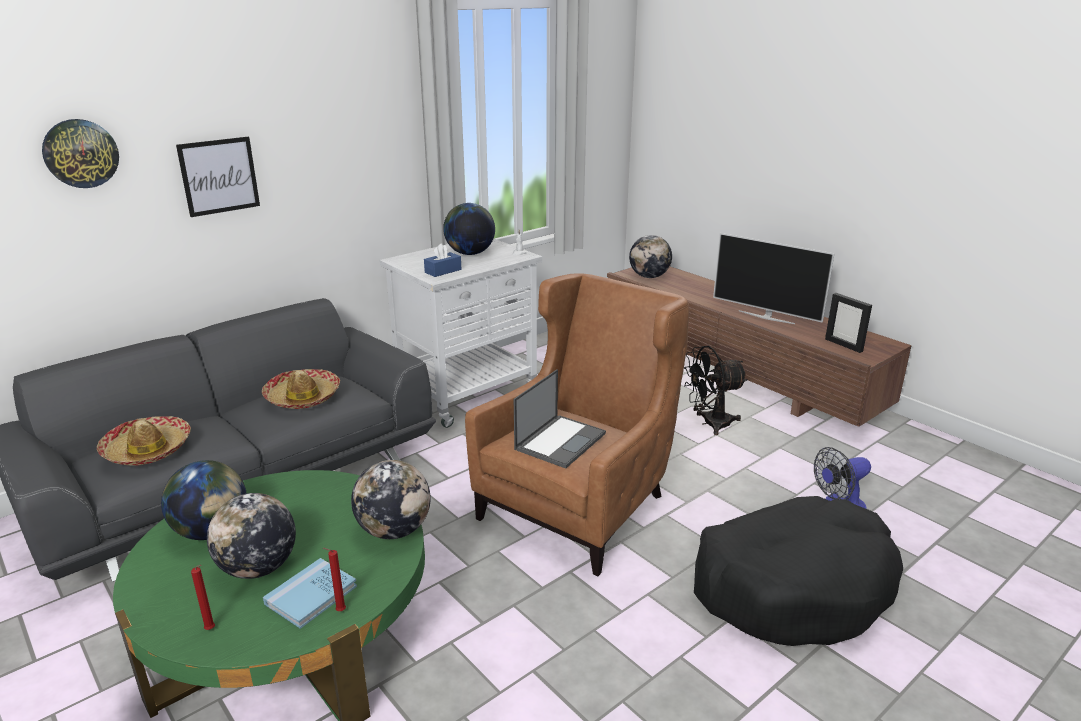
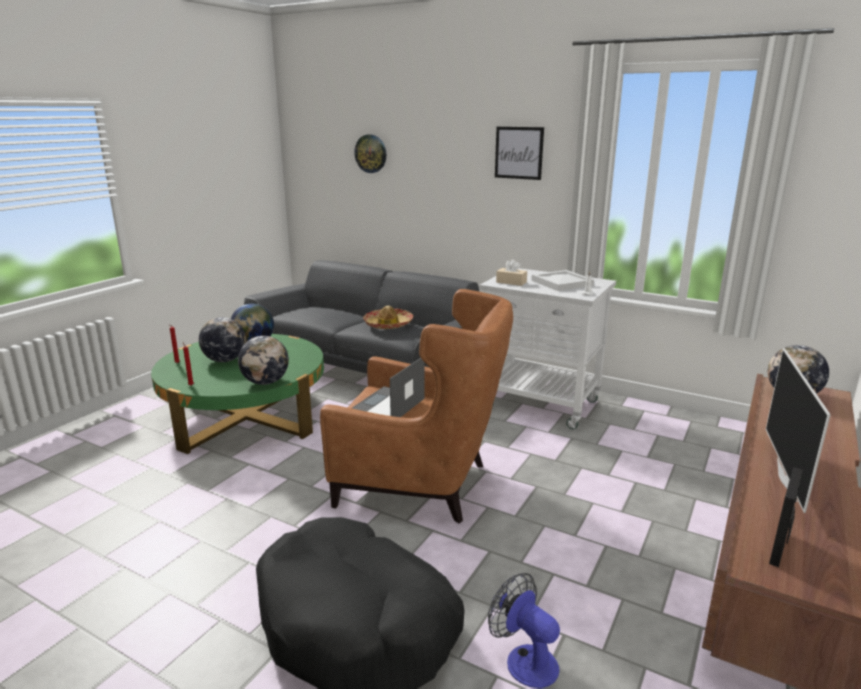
camera: 70 degrees right, 5 degrees down
(147, 450) = (310, 310): hat -> none
(219, 176) = (433, 181): picture -> picture (519, 153)
(311, 595) = (203, 376): blue book -> none
(443, 271) = (511, 282): blue tissue box -> beige tissue box
(470, 253) = (562, 282): globe -> white tray
(560, 441) = (387, 406): laptop -> laptop turned 105 degrees clockwise
(710, 423) = (625, 538): black fan -> none

